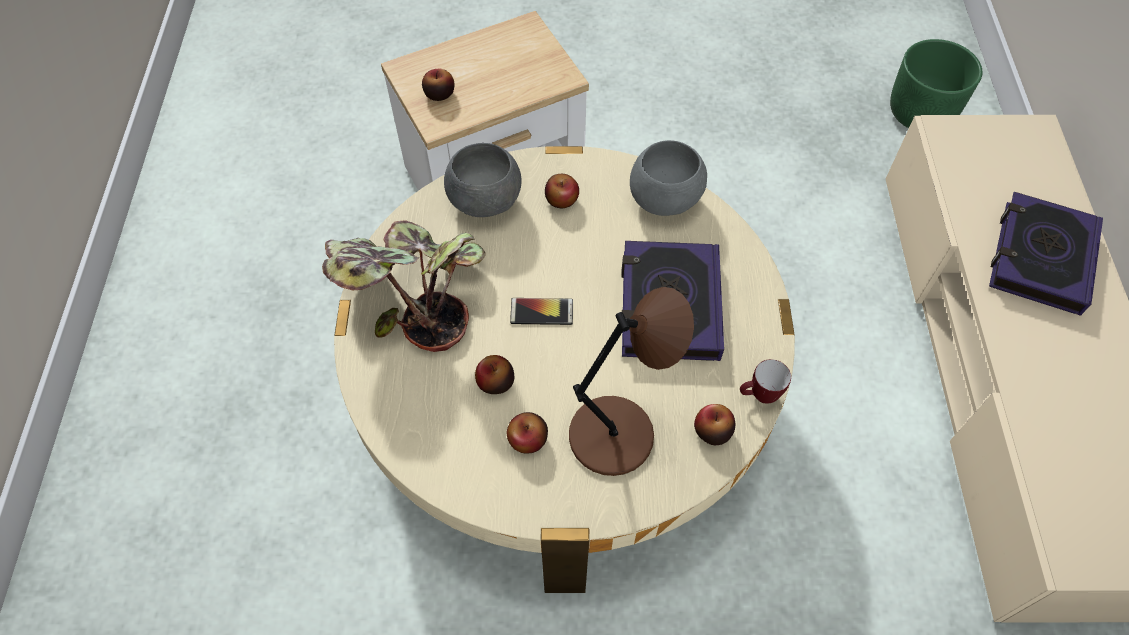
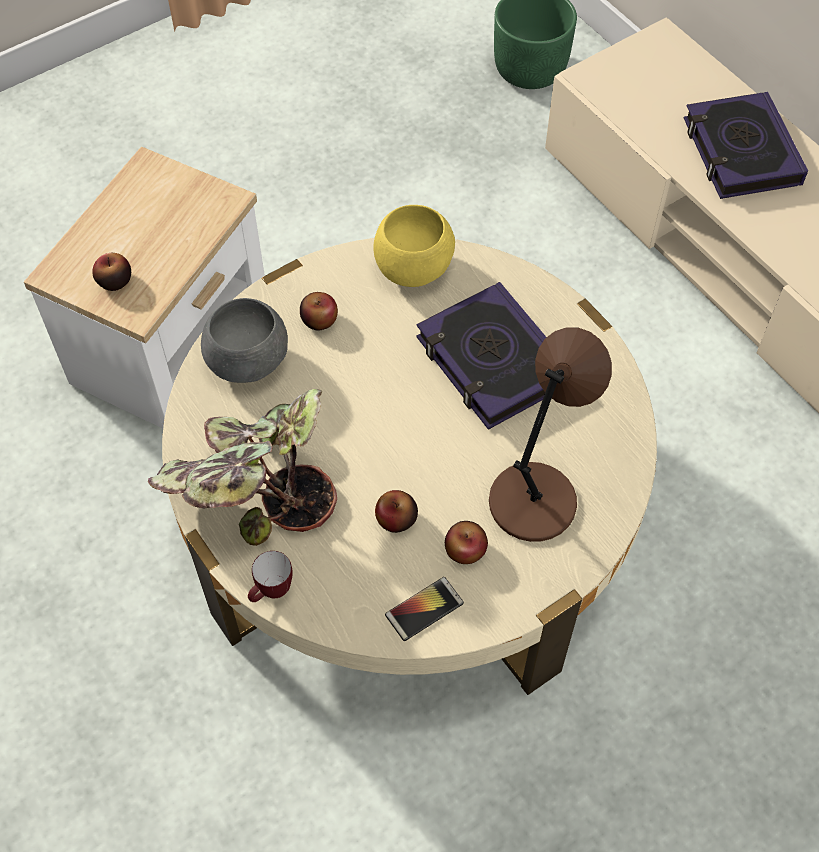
camera: 35 degrees left, 0 degrees up
(541, 312) = (386, 432): phone -> phone (424, 609)
(665, 200) = (414, 268): grey bowl -> yellow bowl
(712, 431) = (610, 446): apple -> none
(759, 397) = (624, 395): mug -> mug (272, 593)

